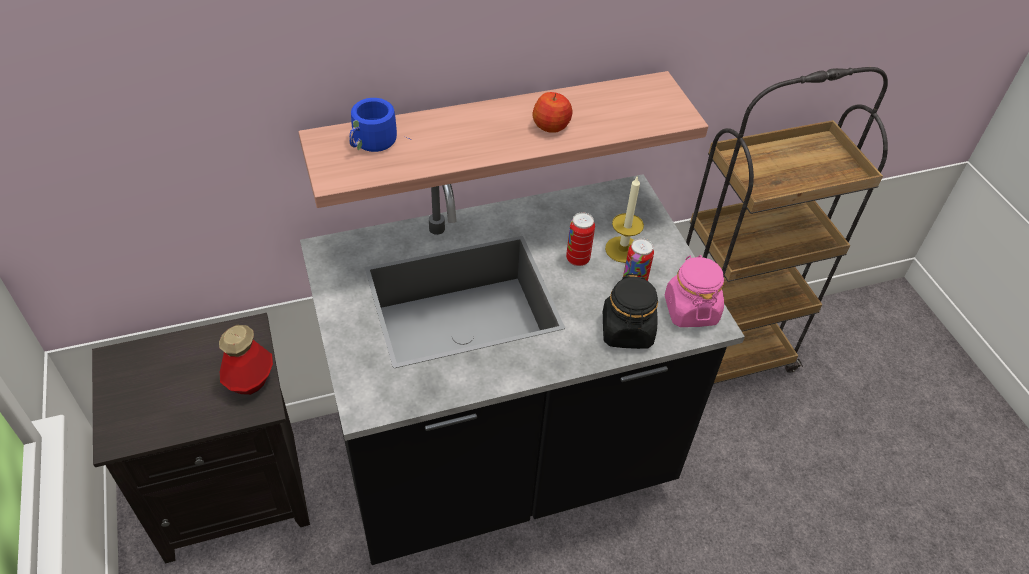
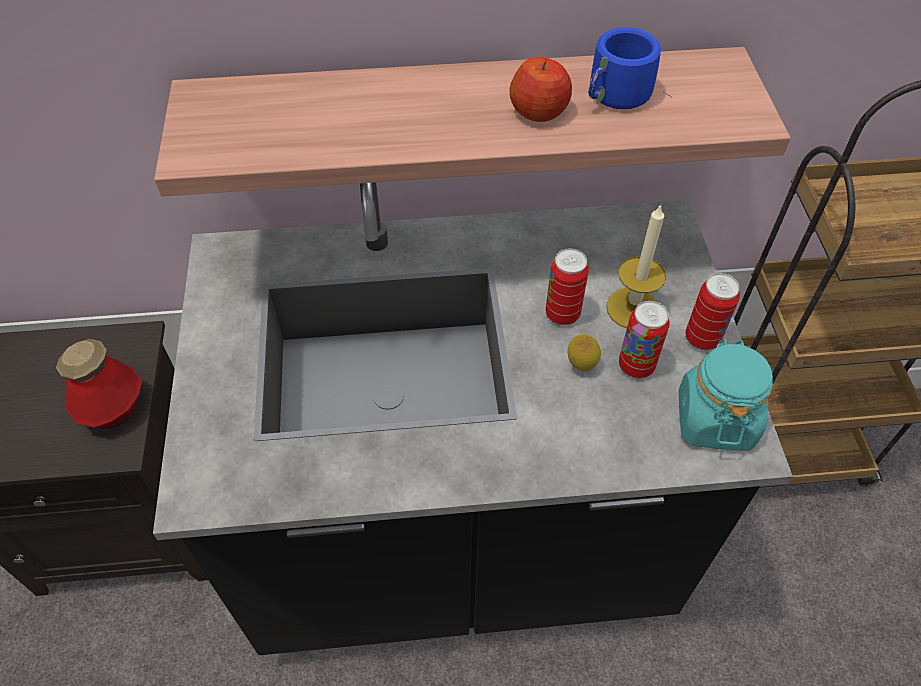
camera: 15 degrees right, 5 degrees up
(373, 144) = (267, 110): blue mug -> blue mug (617, 98)
(598, 290) = (581, 366): none -> lemon
(627, 331) = (608, 438): black jar -> none
(671, 262) = (702, 338): none -> can
(690, 310) = (714, 419): pink jar -> turquoise jar

